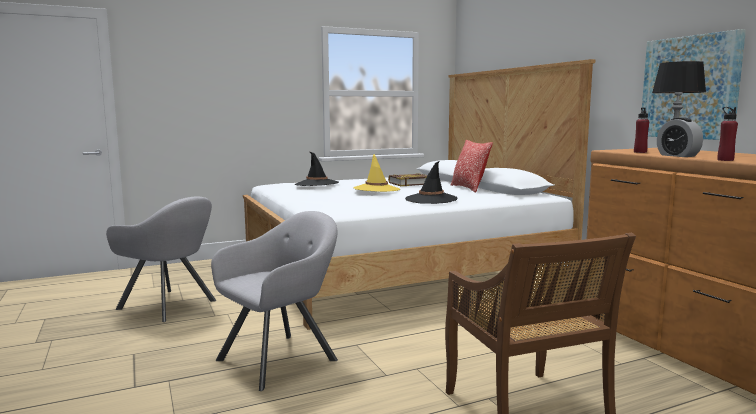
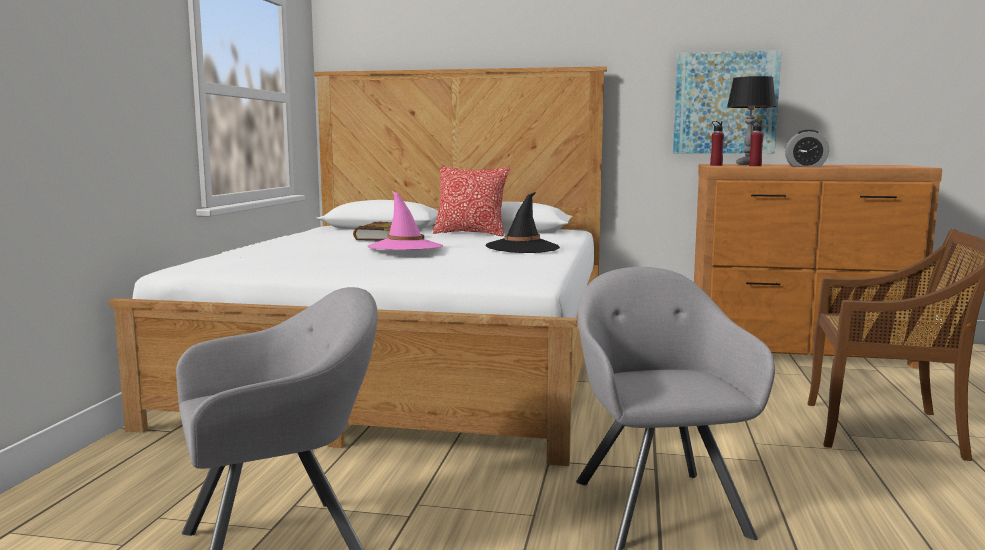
camera: 55 degrees left, 0 degrees up
(316, 184) = (288, 253): black hat -> none
(376, 189) = (405, 247): yellow hat -> pink hat
(725, 160) = (859, 167): red bottle -> red bottle (716, 165)

